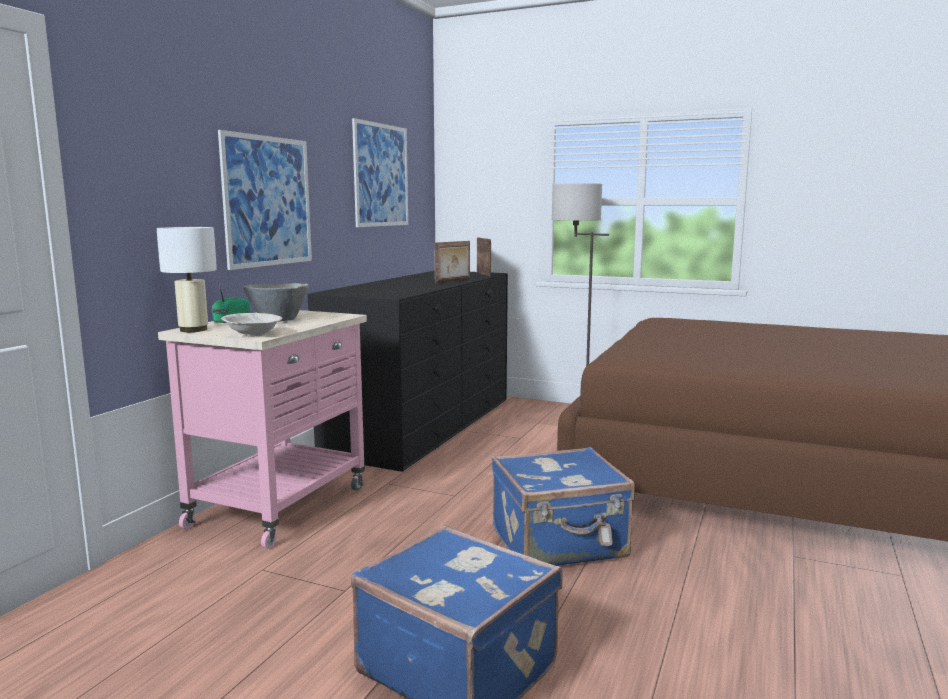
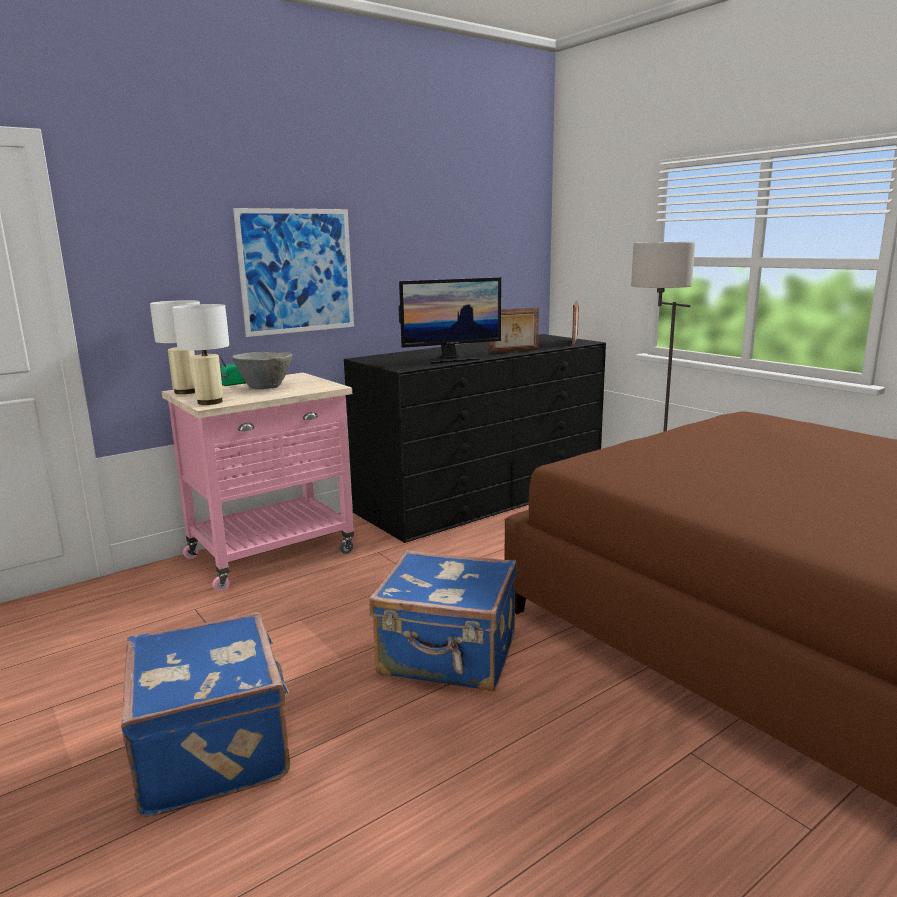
camera: 30 degrees right, 5 degrees up
(253, 334) = (210, 402): beige bowl -> white table lamp
(381, 175) = (461, 235): picture -> none
(417, 288) = (451, 359): none -> monitor

